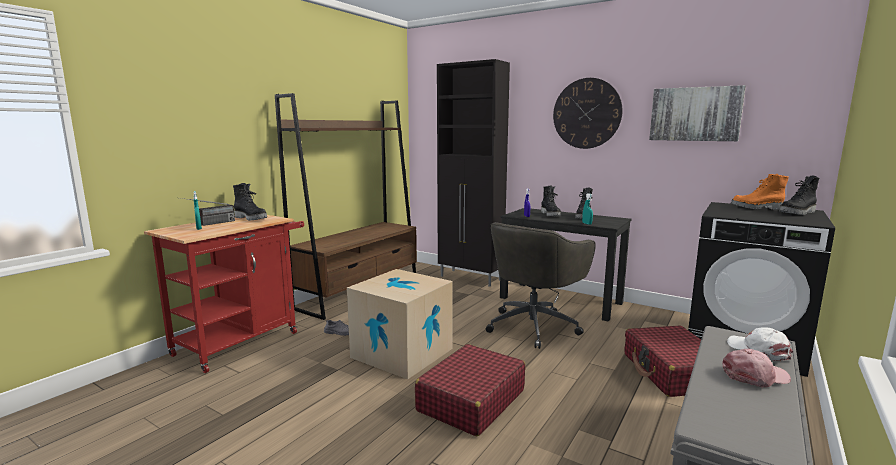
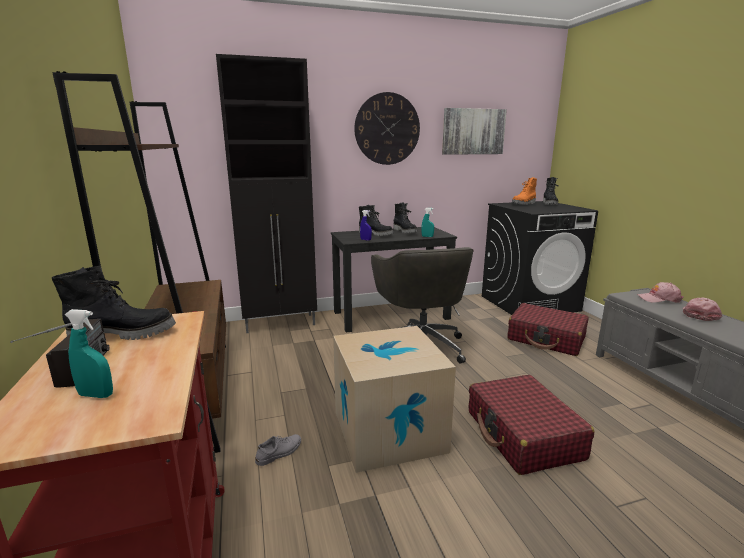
camera: 50 degrees left, 5 degrees up
(759, 350) = (659, 299): white cap -> pink cap

